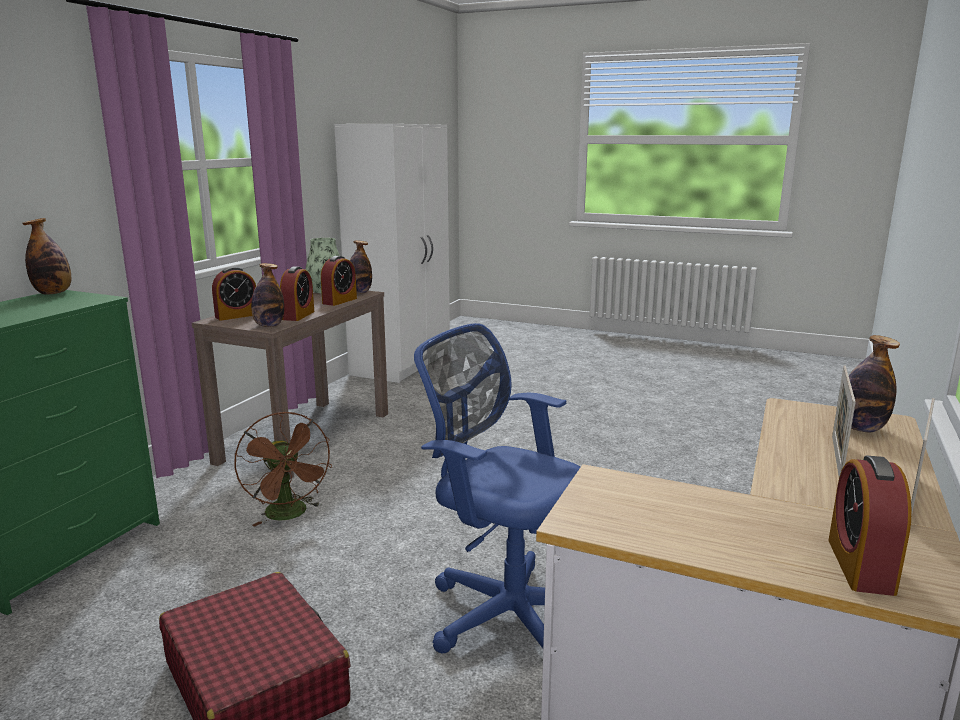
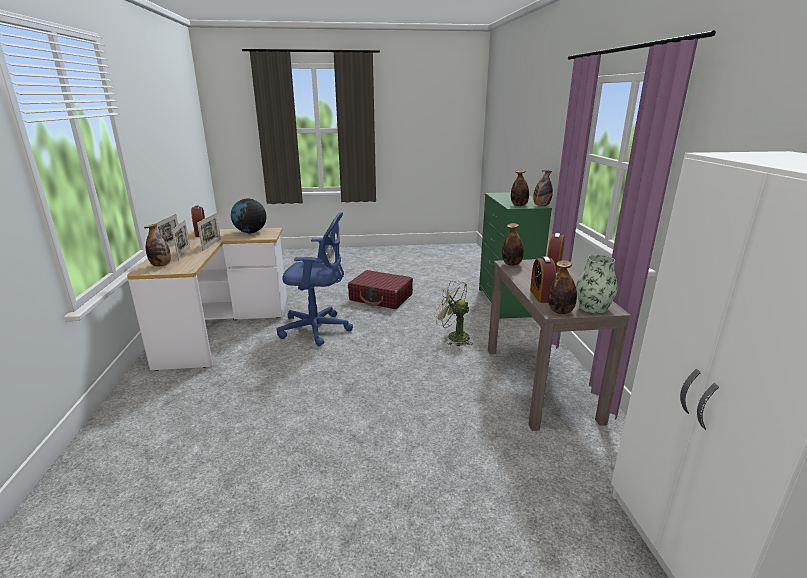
camera: 150 degrees right, 5 degrees up
(79, 298) = (519, 205): none -> bottle
(290, 515) = (453, 336): brown fan -> green fan
(298, 315) = (521, 275): alarm clock -> none
(658, 521) = (250, 232): none -> globe
(775, 478) = (211, 245): none -> picture frame

